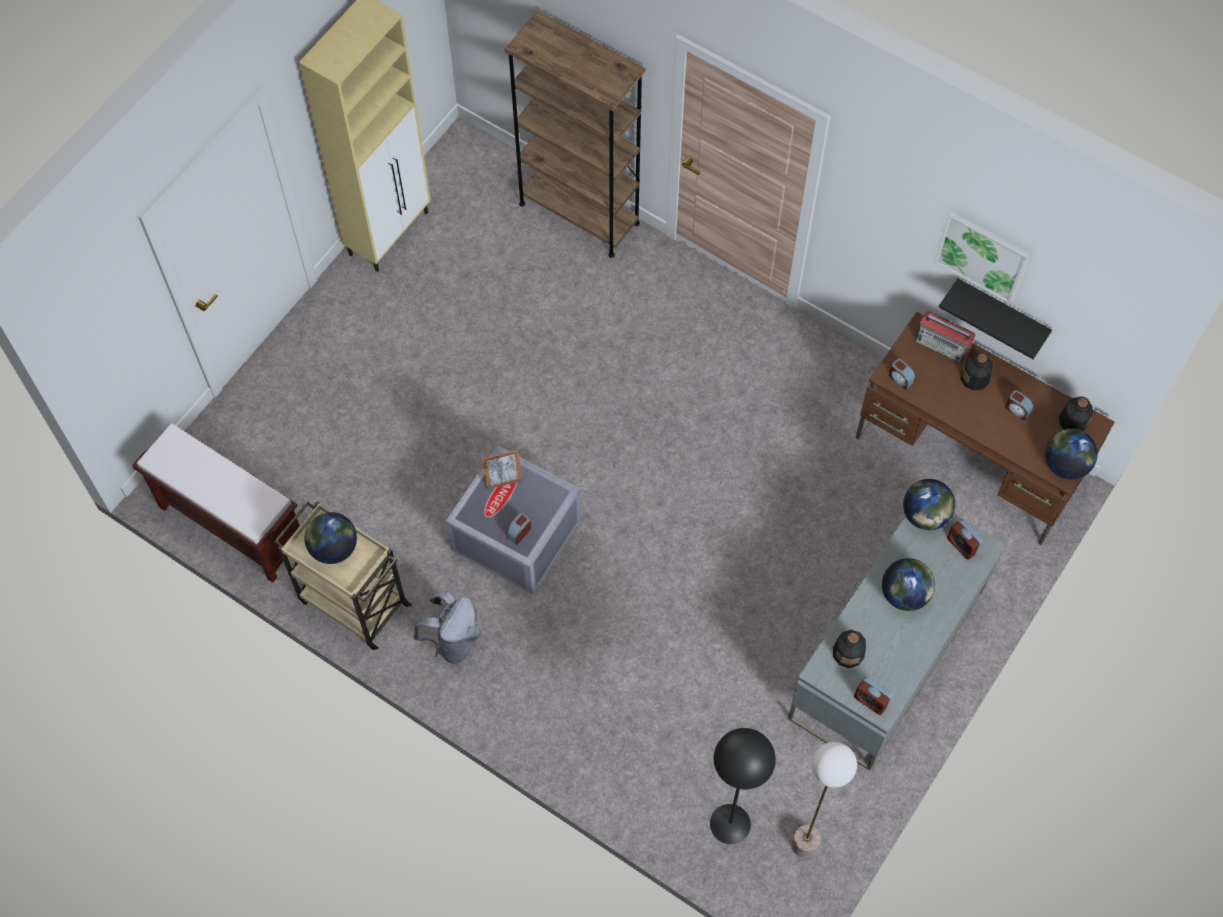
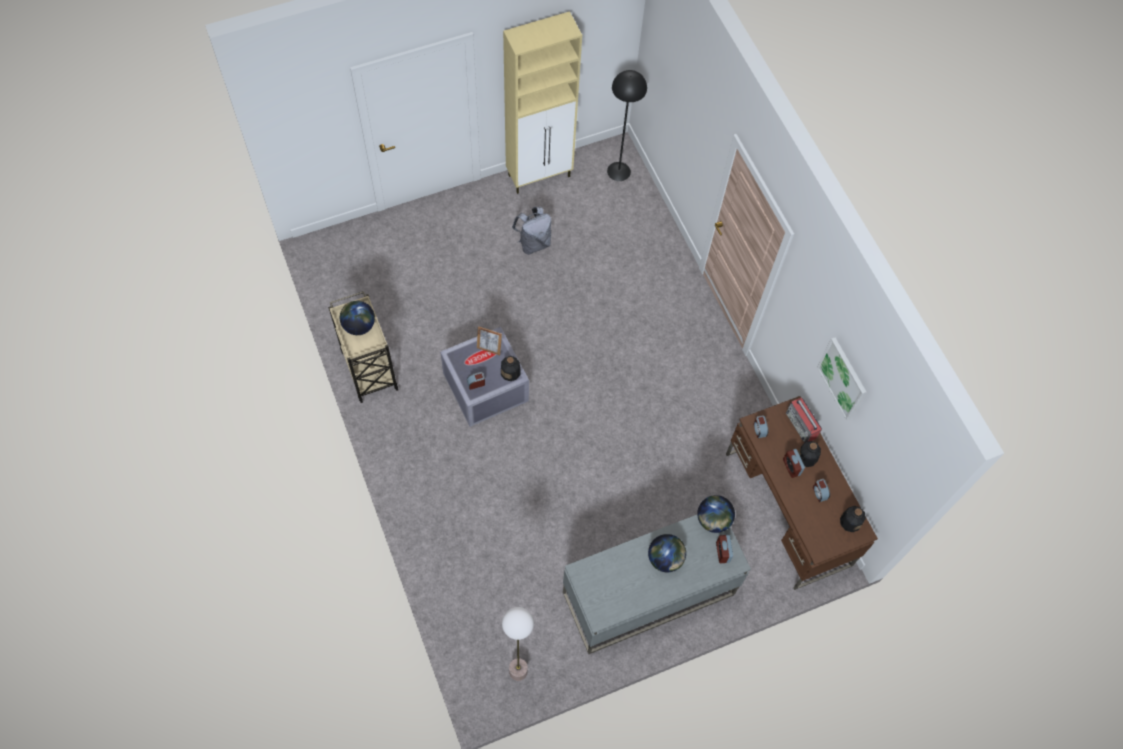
camera: 30 degrees right, 0 degrees up
(230, 524) = (335, 285): brown bench -> none
(453, 640) = (407, 424): grey backpack -> grey backpack (533, 243)
(579, 213) = (656, 226): brown bookcase -> none
(730, 824) = (484, 630): black floor lamp -> black floor lamp (618, 171)
(848, 653) = (604, 571): bottle -> bottle (510, 372)
(871, 701) = (597, 608): alarm clock -> alarm clock (791, 467)
(1000, 313) = (842, 425): black shelf -> none
(1065, 464) = (825, 545): globe -> none

